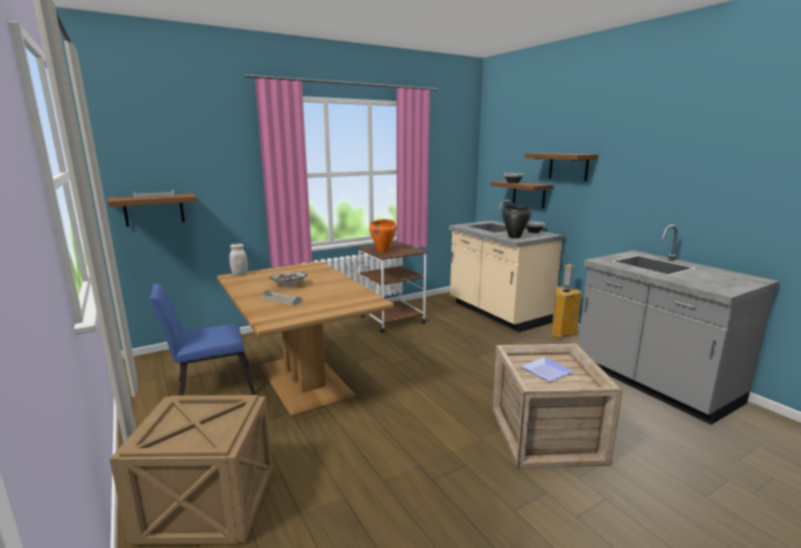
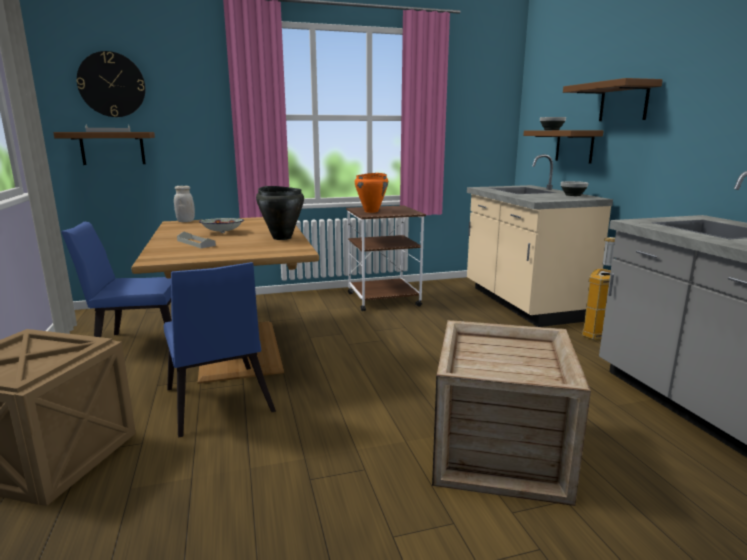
camera: 15 degrees right, 0 degrees up
(153, 153) = (112, 84): none -> wall clock
(322, 432) = (218, 405): none -> blue chair
(514, 237) = (538, 198): black cooking pot -> black cooking pot (282, 238)
(544, 371) = (496, 357): plate -> none

